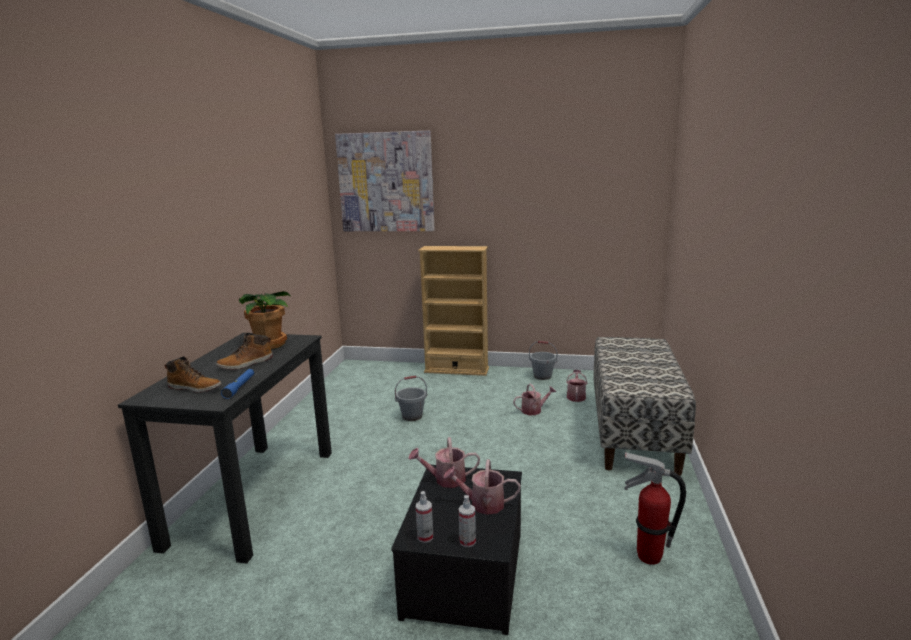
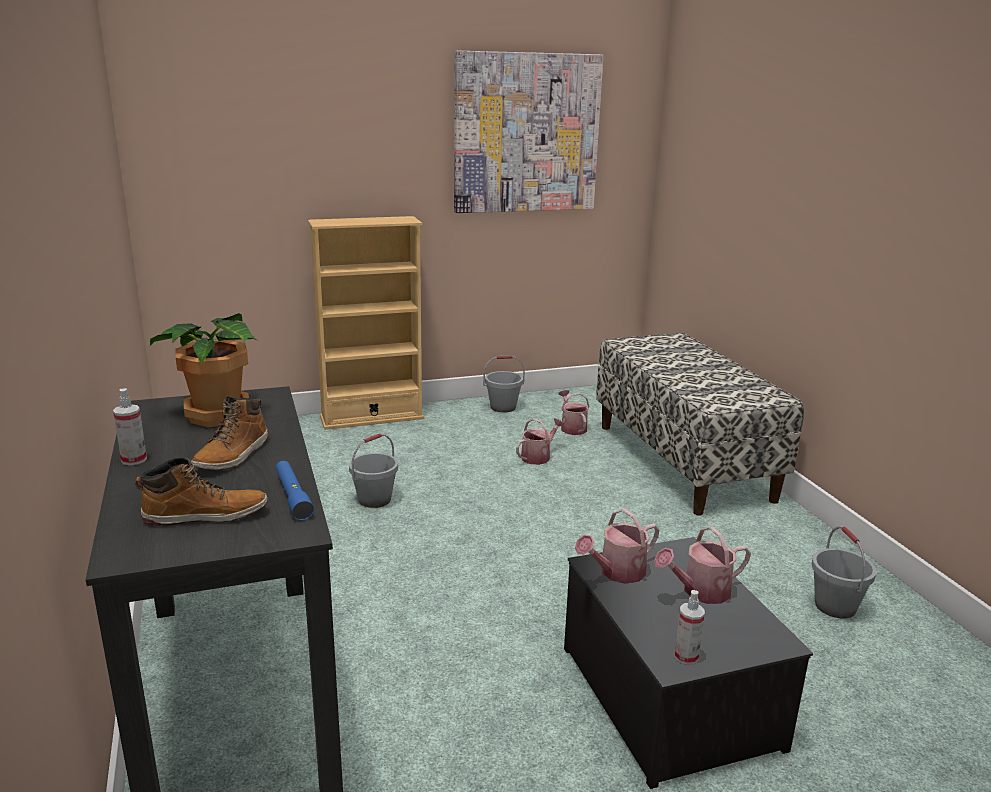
camera: 30 degrees left, 5 degrees up
(386, 182) = (233, 108): picture -> picture (526, 133)
(467, 541) = (741, 645): spray bottle -> spray bottle (134, 460)
(648, 556) = (836, 606): fire extinguisher -> grey bucket

